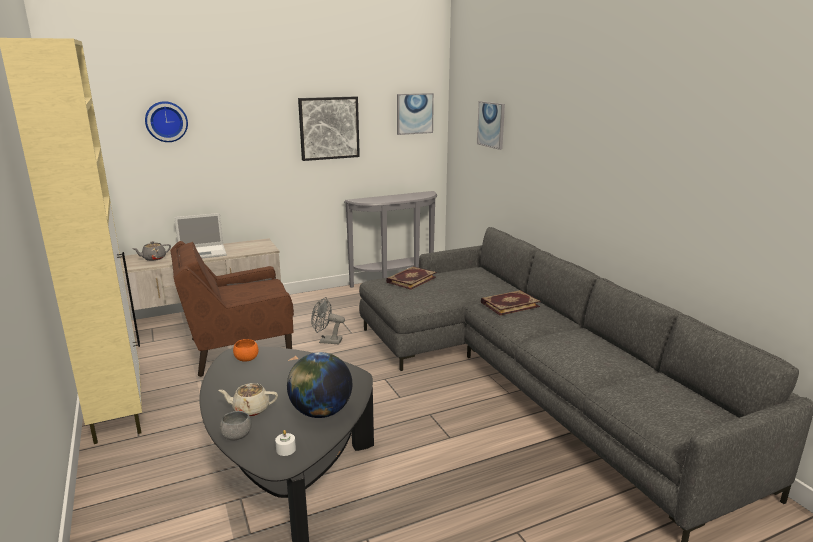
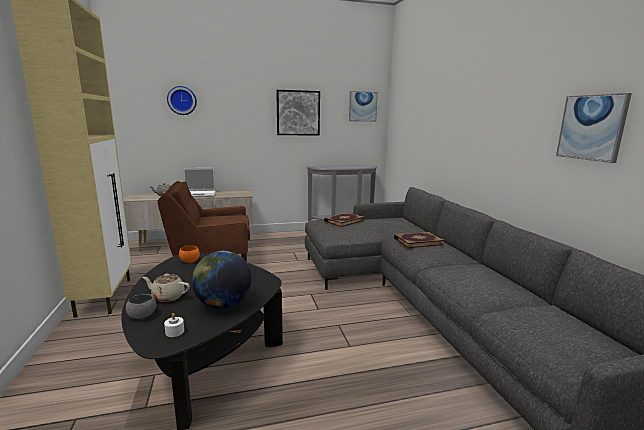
camera: 10 degrees right, 5 degrees down
(327, 341) = (277, 264): grey fan -> none
(491, 124) = (417, 109): picture -> picture (591, 127)

